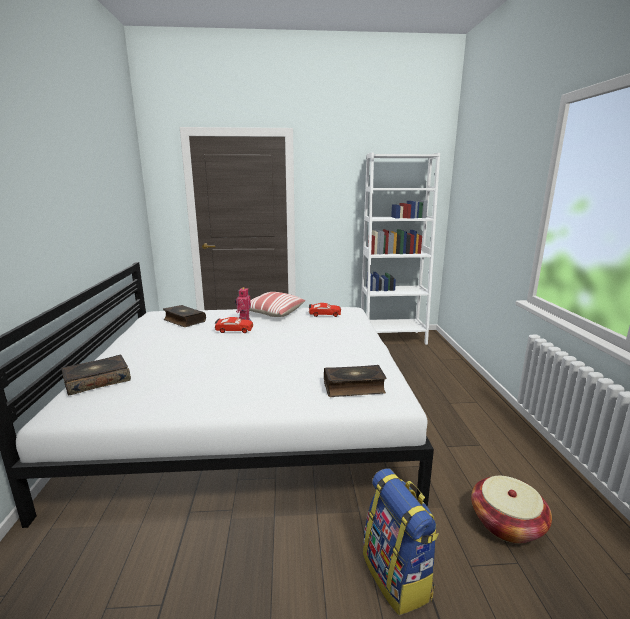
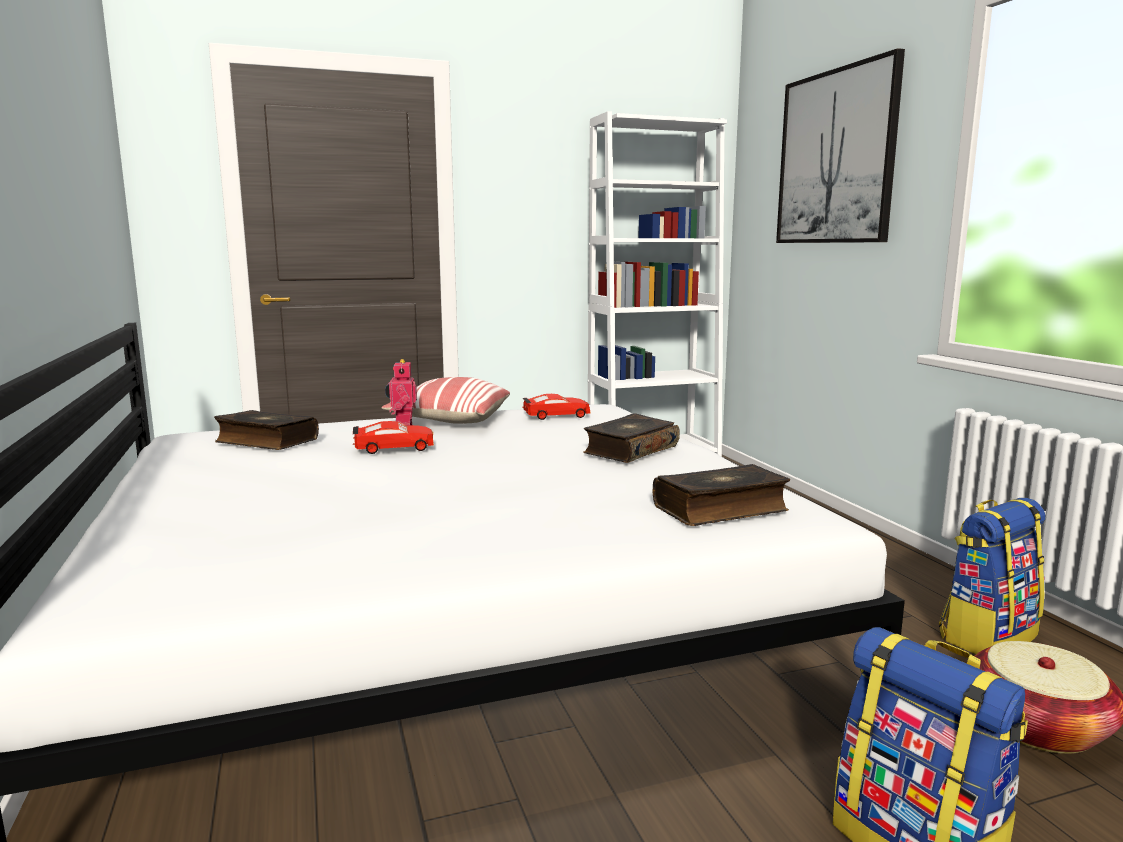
camera: 15 degrees left, 5 degrees down
(97, 381) = (142, 553): book -> book (630, 450)
(493, 180) = (836, 157): none -> picture
(514, 464) = (987, 636): none -> backpack

